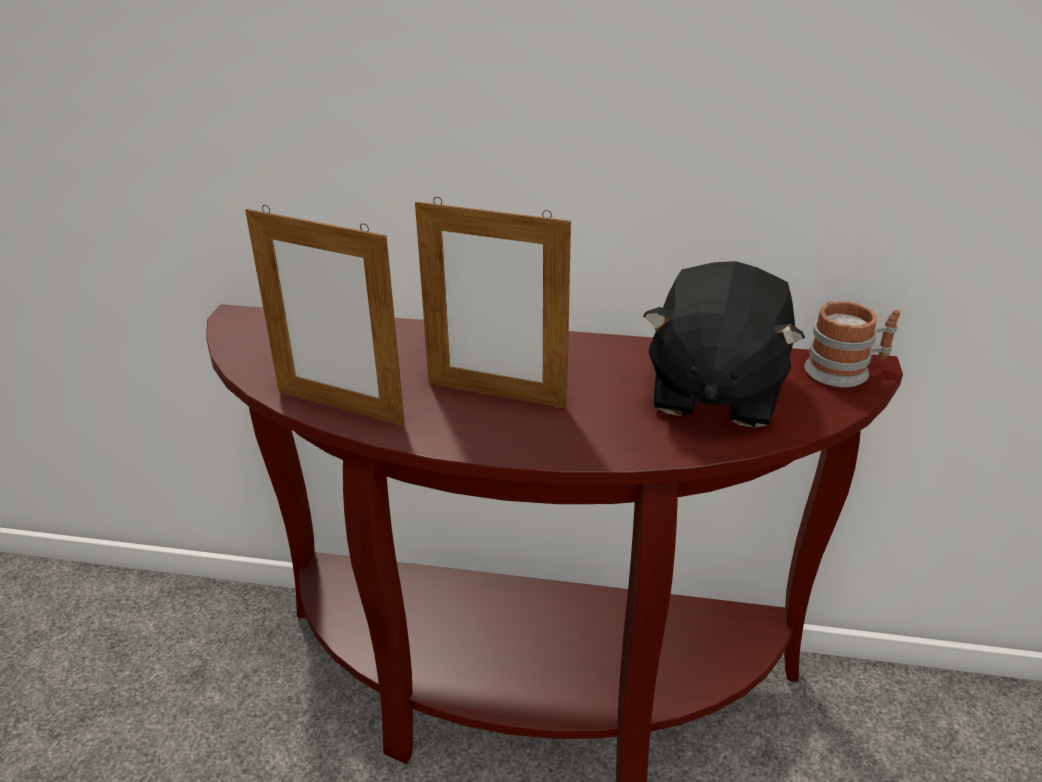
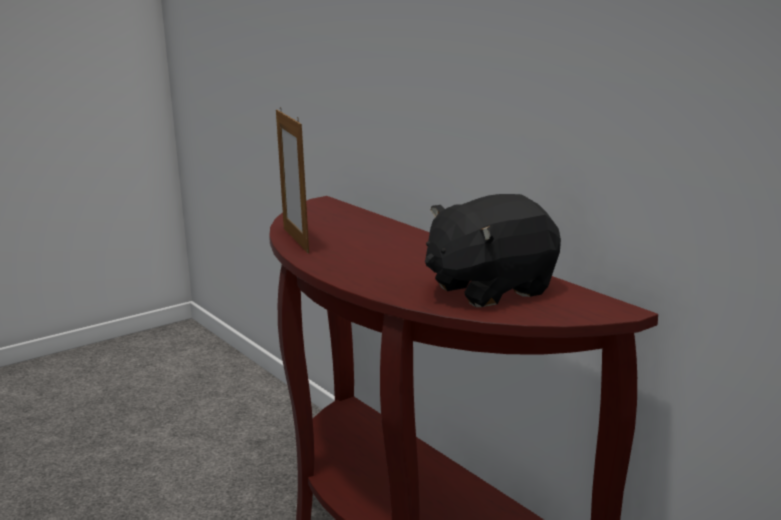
camera: 45 degrees right, 15 degrees down
(496, 394) = (373, 256): picture frame -> none
(847, 370) = (600, 307): mug -> none

